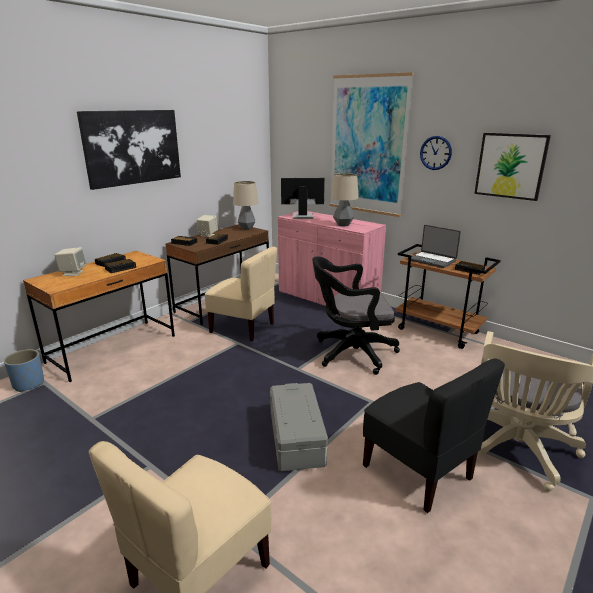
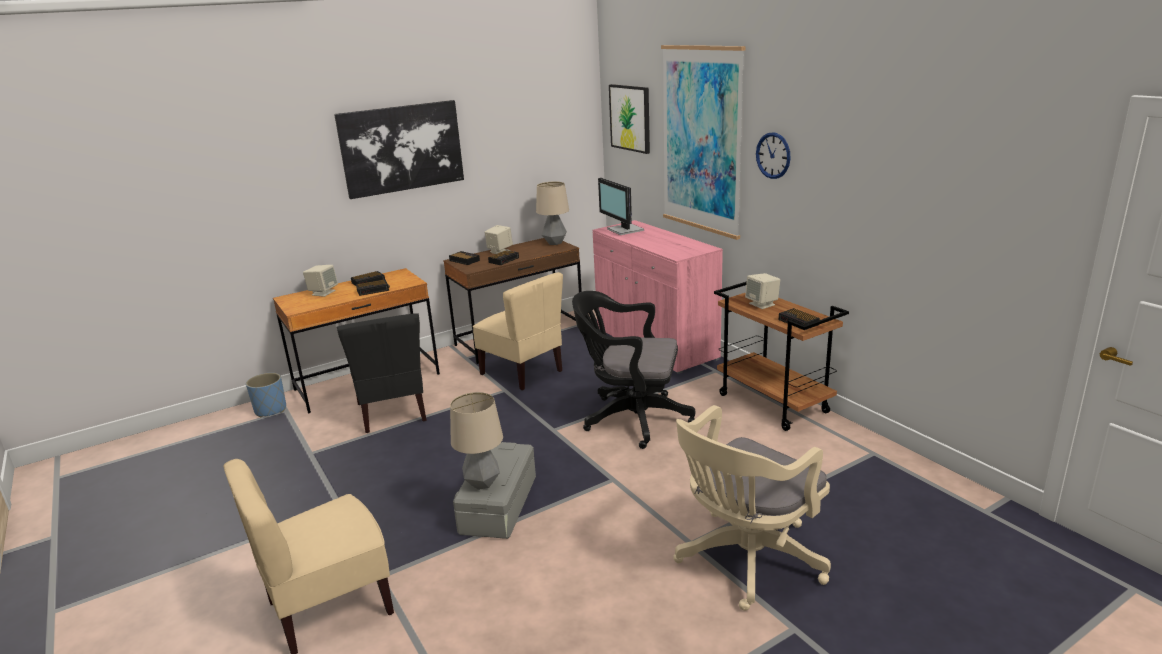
camera: 20 degrees right, 0 degrees up
(302, 216) = (624, 230): monitor -> monitor turned 135 degrees counterclockwise
(343, 225) = (663, 246): table lamp -> table lamp (482, 483)
(418, 472) = (606, 562): black chair -> black chair (393, 412)
(432, 260) = (762, 304): laptop -> beige speaker
(510, 166) = (855, 180): picture -> picture (630, 118)

